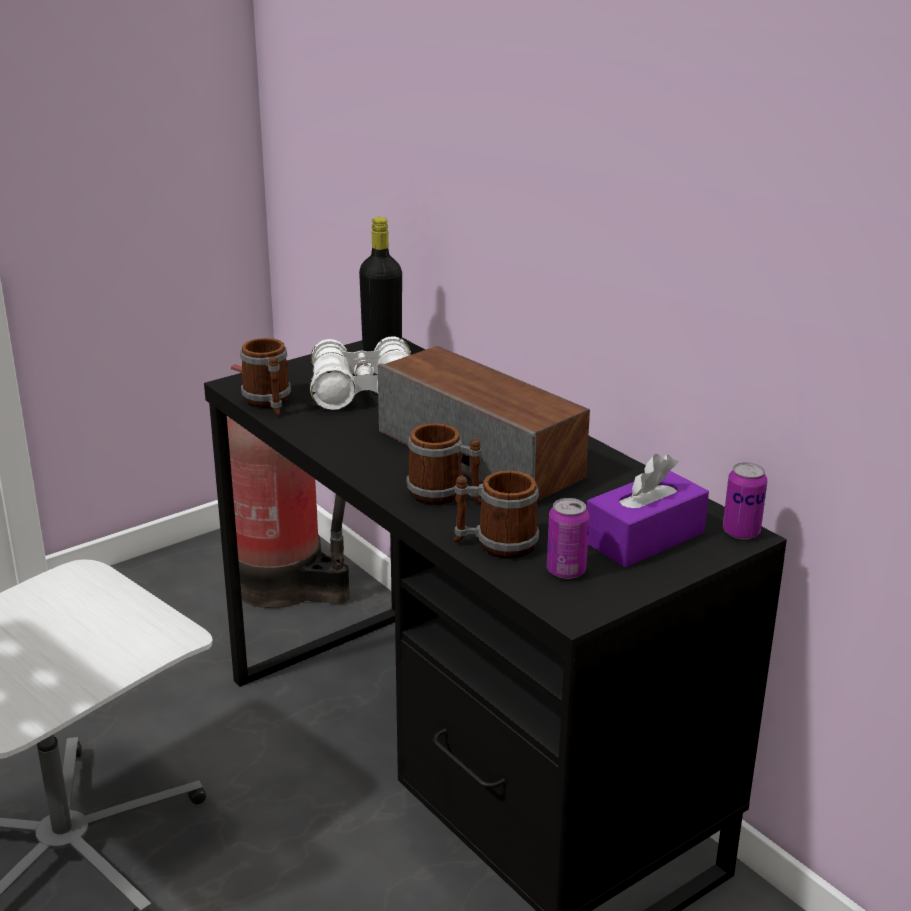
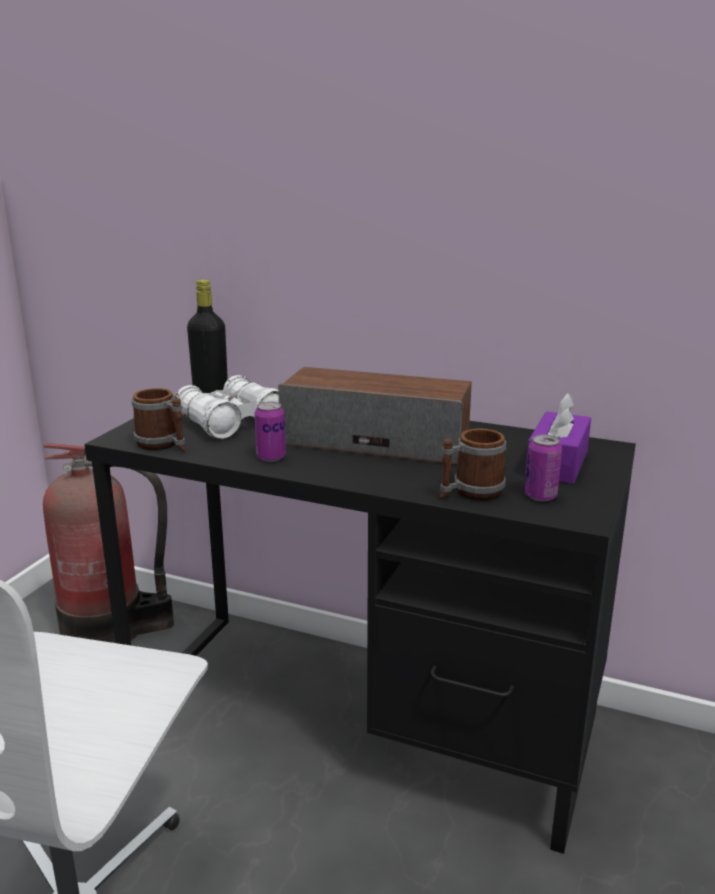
camera: 30 degrees left, 5 degrees down
(445, 495) = (389, 472): mug -> none
(741, 532) = (606, 446): can -> can (271, 457)

